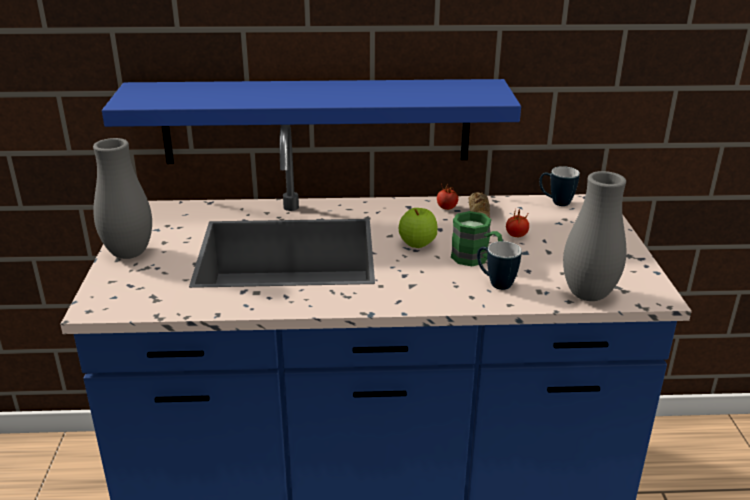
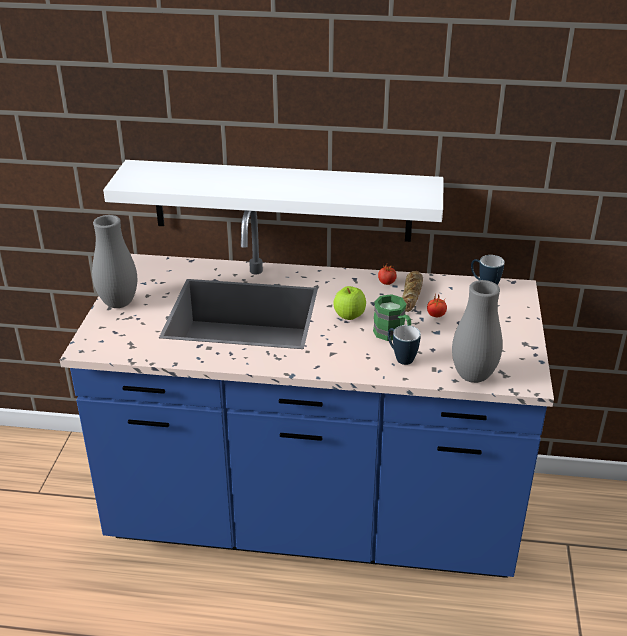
camera: 10 degrees right, 5 degrees up
(317, 121) = (282, 200): blue shelf -> white shelf

